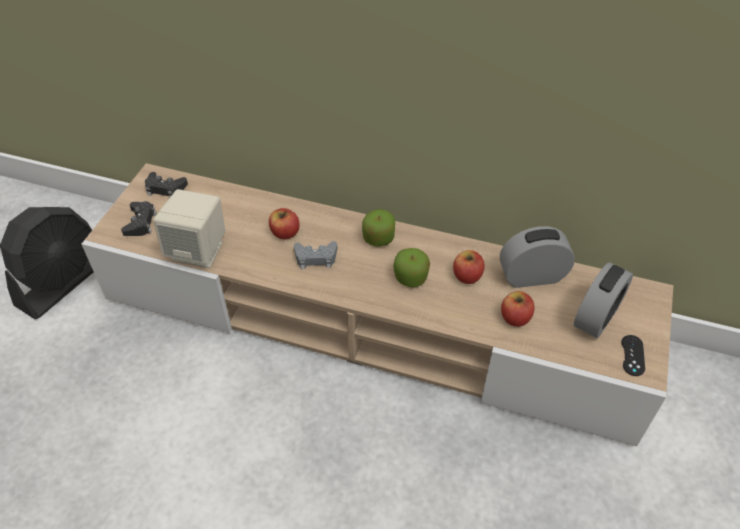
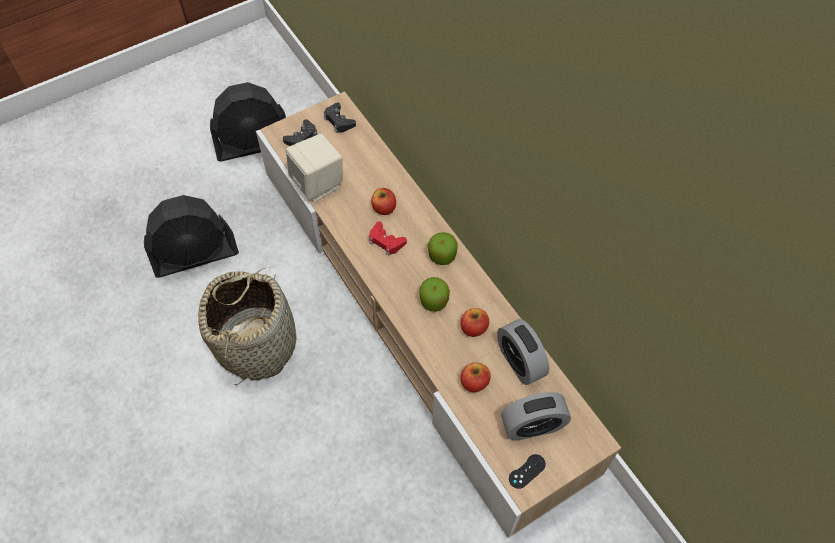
camera: 40 degrees right, 10 degrees up
(90, 423) = (195, 255): none -> black fan
(242, 459) = (257, 344): none -> basket
(316, 258) = (386, 241): grey game controller -> red game controller
(532, 276) = (520, 362): alarm clock -> alarm clock turned 150 degrees counterclockwise

